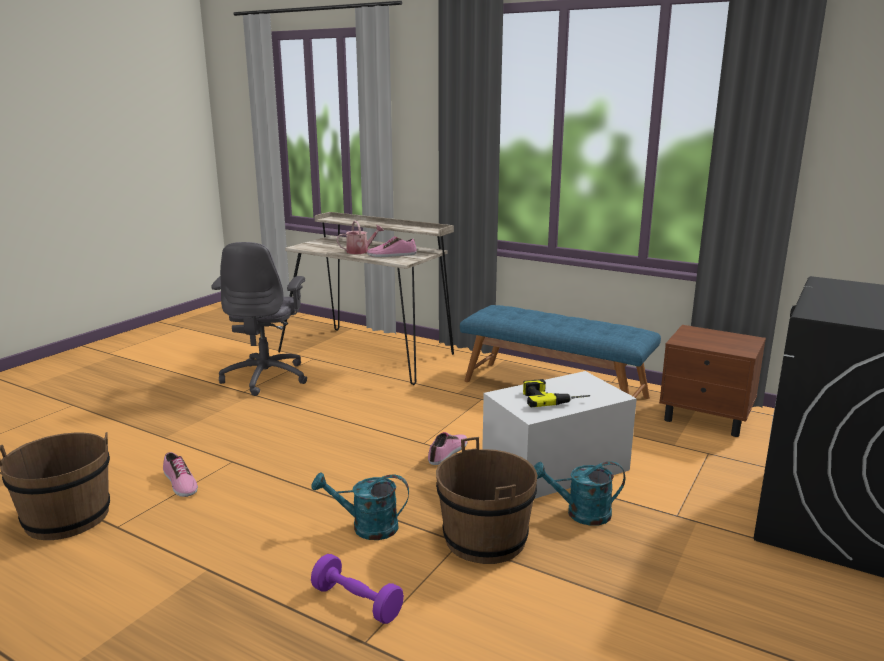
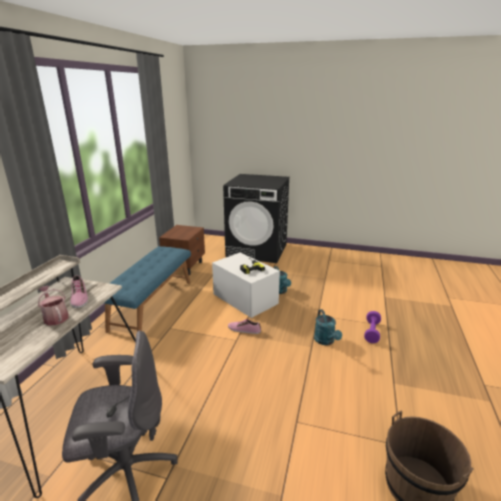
camera: 105 degrees left, 5 degrees up
(179, 483) = (338, 439): shoe -> none
(484, 539) = (311, 310): brown bucket -> none

